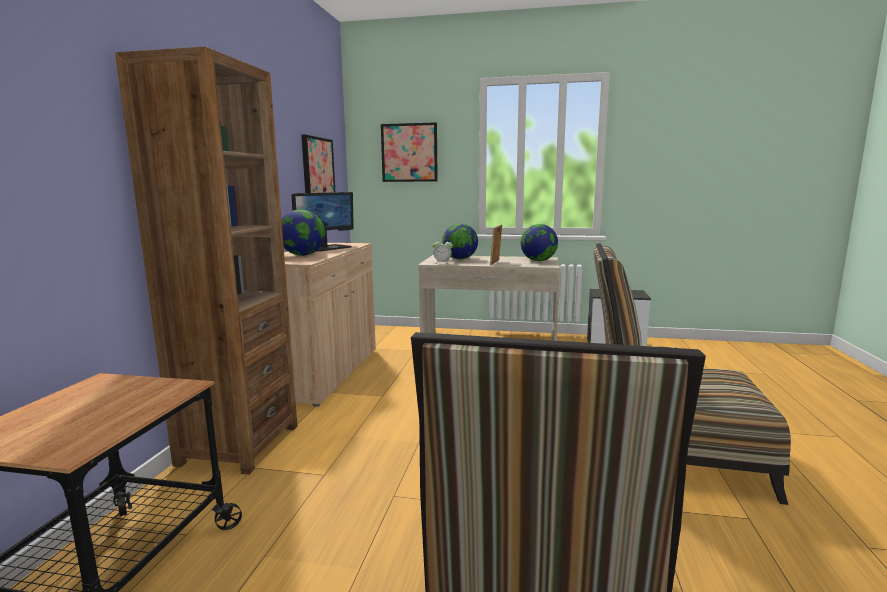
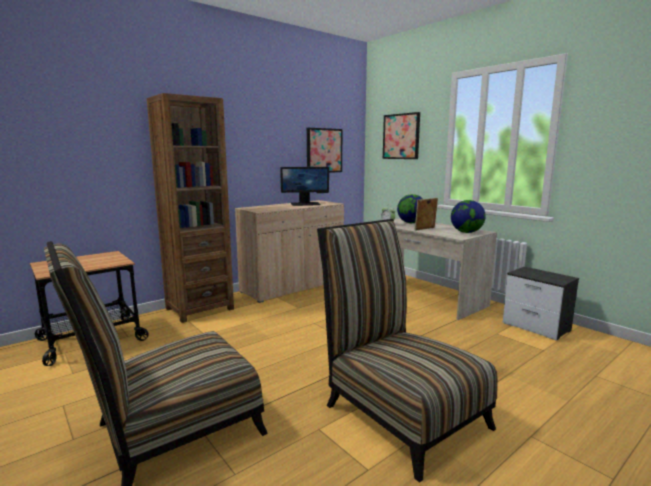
camera: 40 degrees right, 0 degrees up
(303, 255) = (275, 207): globe -> none

